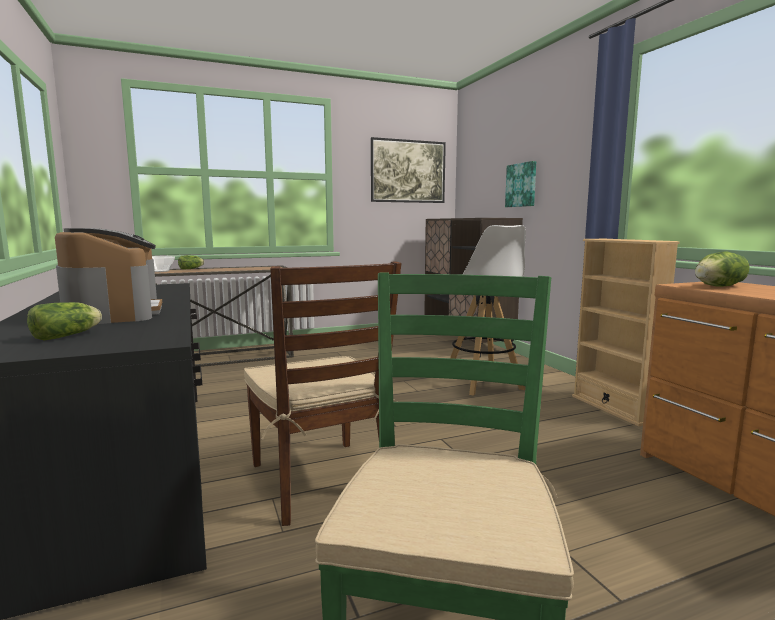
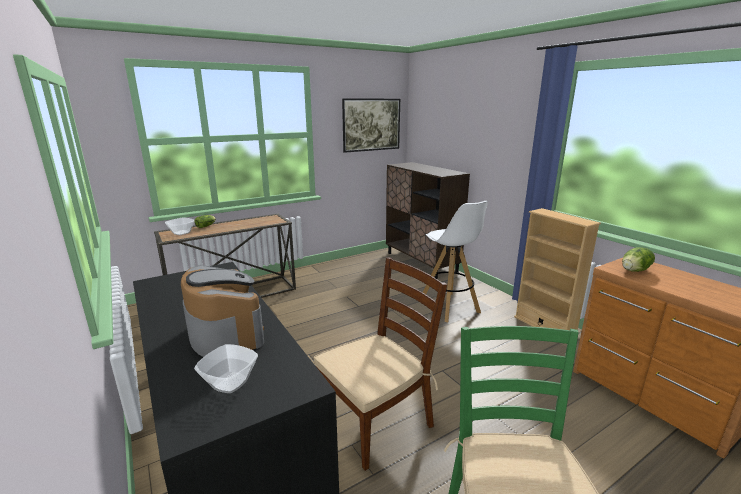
camera: 10 degrees left, 10 degrees up
(68, 335) = (229, 382): lettuce -> bowl
(321, 479) = (377, 421): brown chair -> brown chair turned 90 degrees counterclockwise
(522, 185) = (469, 147): picture -> none

